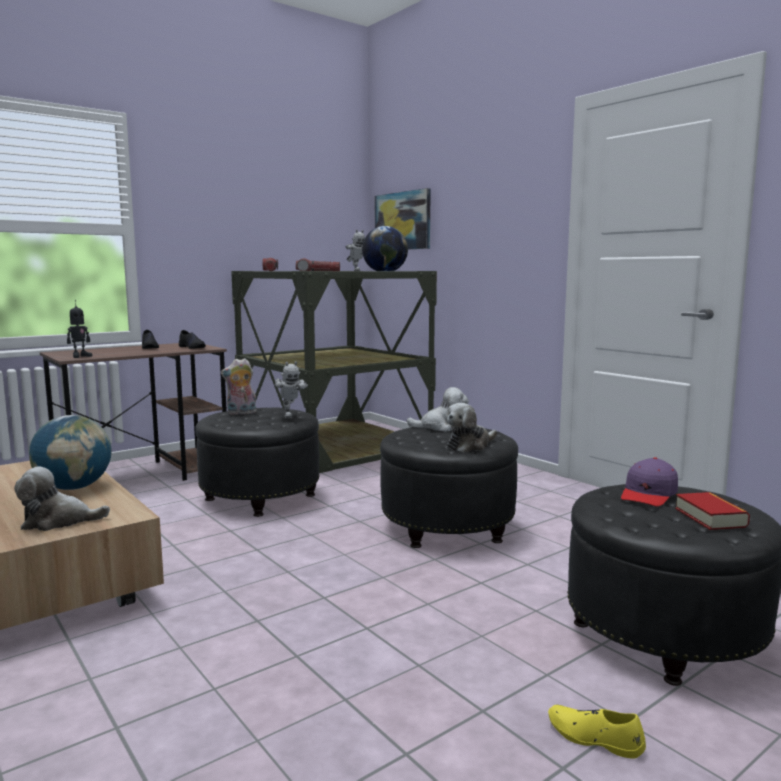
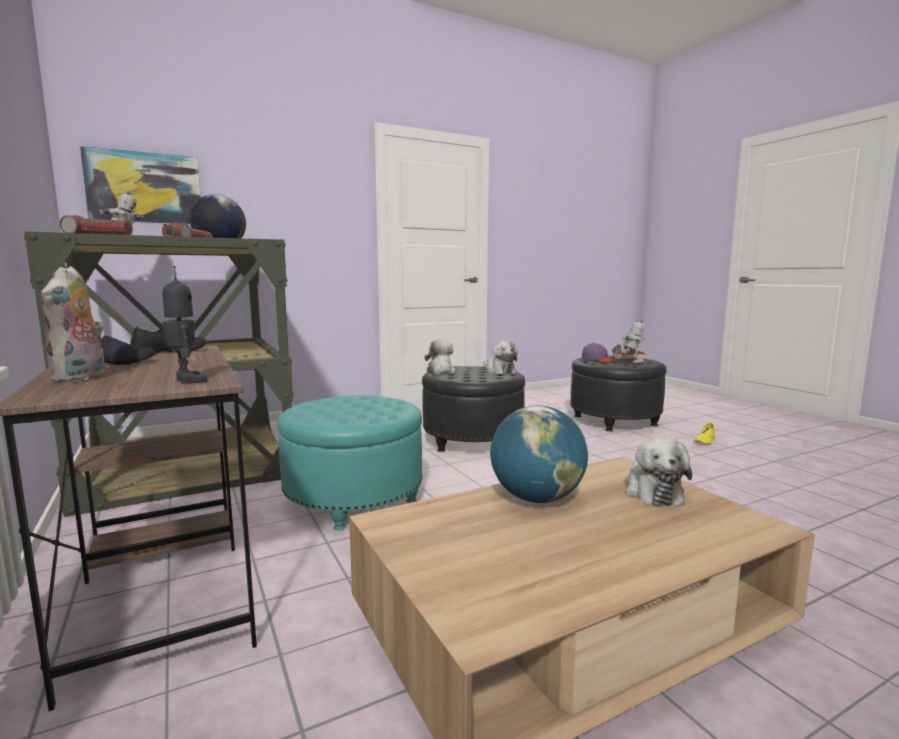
camera: 80 degrees left, 0 degrees up
(241, 413) = (319, 413): plush toy -> plush toy (81, 378)
(260, 497) = (354, 500): black ottoman -> turquoise ottoman
(289, 416) = (359, 399): toy robot -> toy robot (629, 364)

